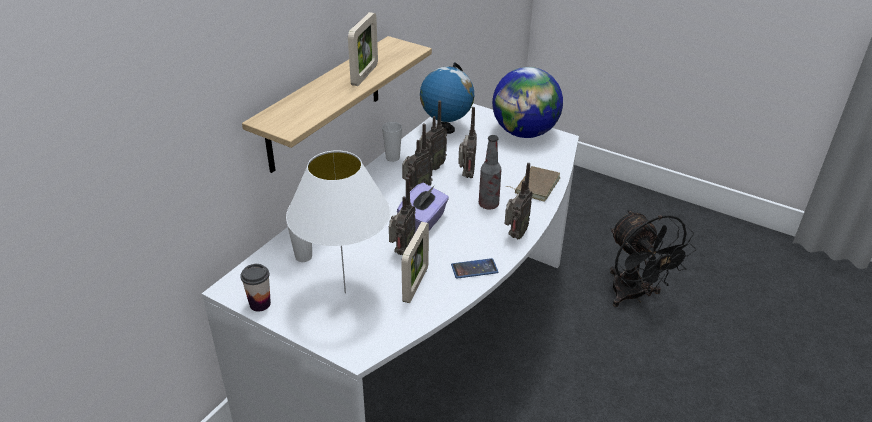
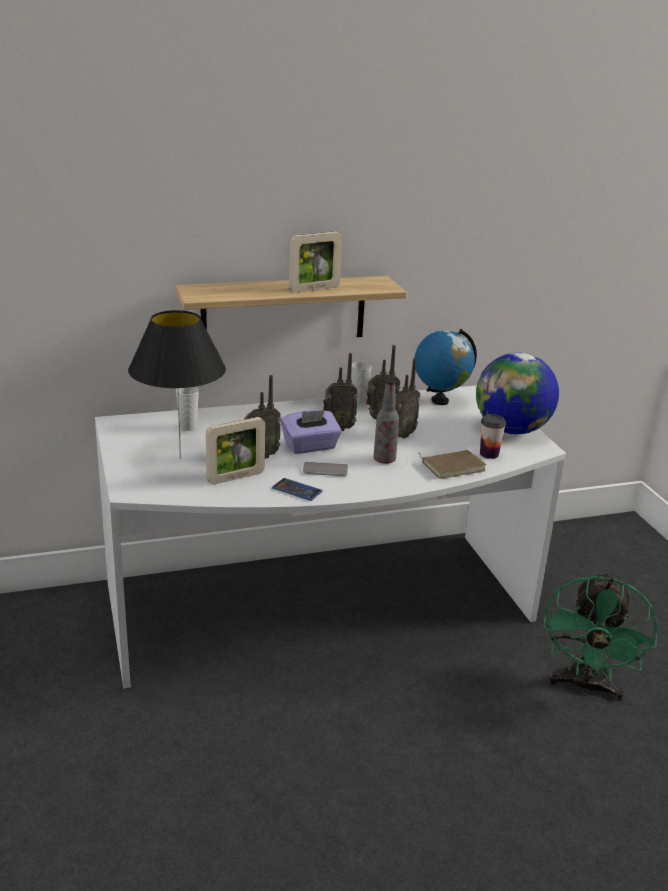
camera: 40 degrees right, 10 degrees down
(260, 304) = (117, 438): cup -> cup (489, 454)
(344, 292) = (180, 458): white table lamp -> black table lamp
(465, 238) = (325, 470): none -> phone
(514, 235) = (369, 487): radio -> none
(634, 296) = (585, 687): black fan -> green fan

